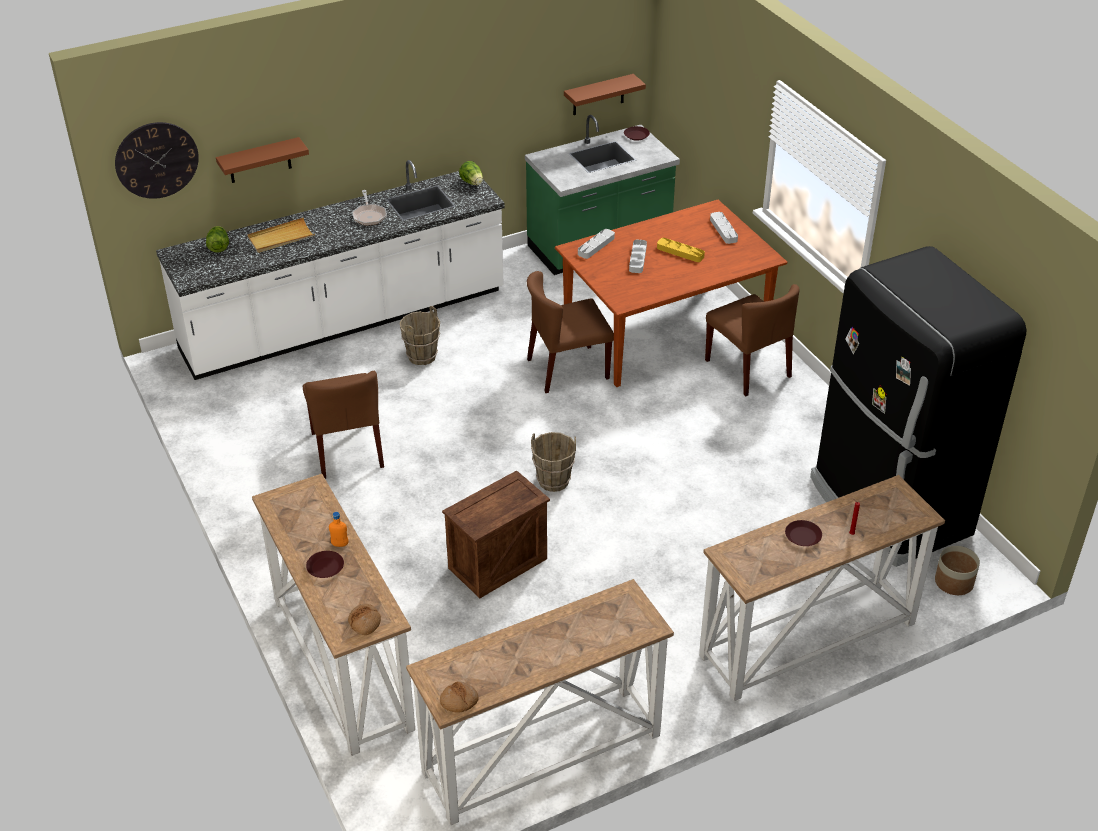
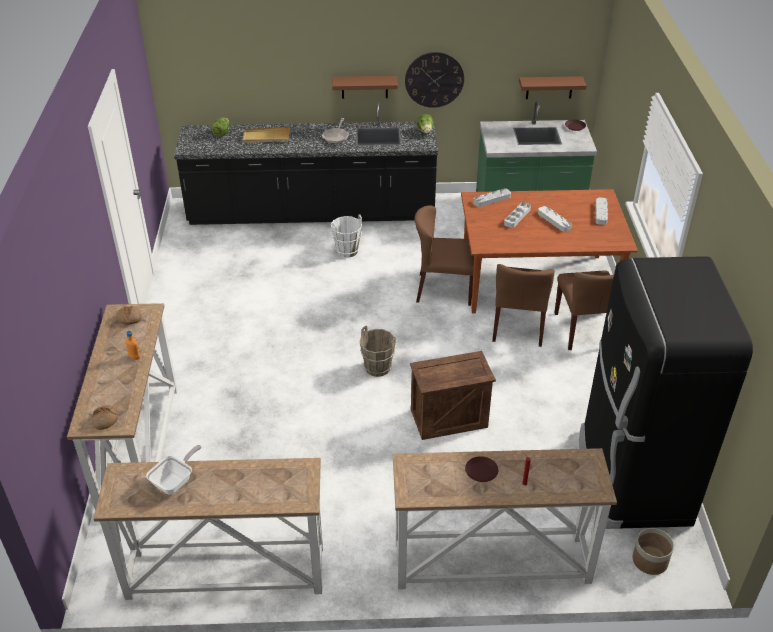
camera: 25 degrees right, 0 degrees up
(156, 160) = (187, 59): wall clock -> wall clock (434, 79)
(259, 161) = (265, 77): brown shelf -> brown shelf (364, 87)
(325, 567) = (112, 370): brown plate -> none
(344, 322) = (312, 213): white counter -> black counter
(347, 450) = (251, 300): brown chair -> brown chair (518, 326)
(421, 356) = (347, 251): brown bucket -> white bucket
(459, 701) = (121, 504): bread -> bread (129, 318)
(497, 564) = (295, 416): crate -> crate (448, 419)
(499, 657) = (175, 481): none -> frying pan
(680, 252) = (554, 221): yellow tray -> grey tray

